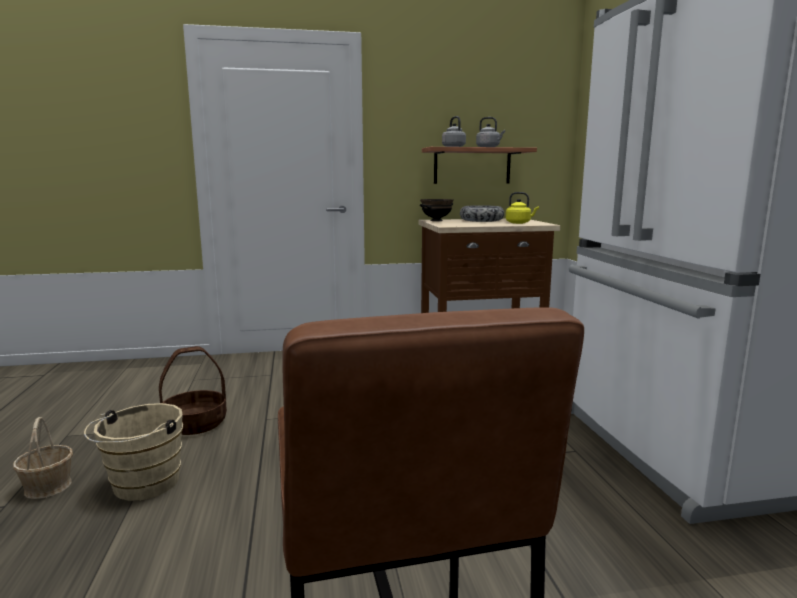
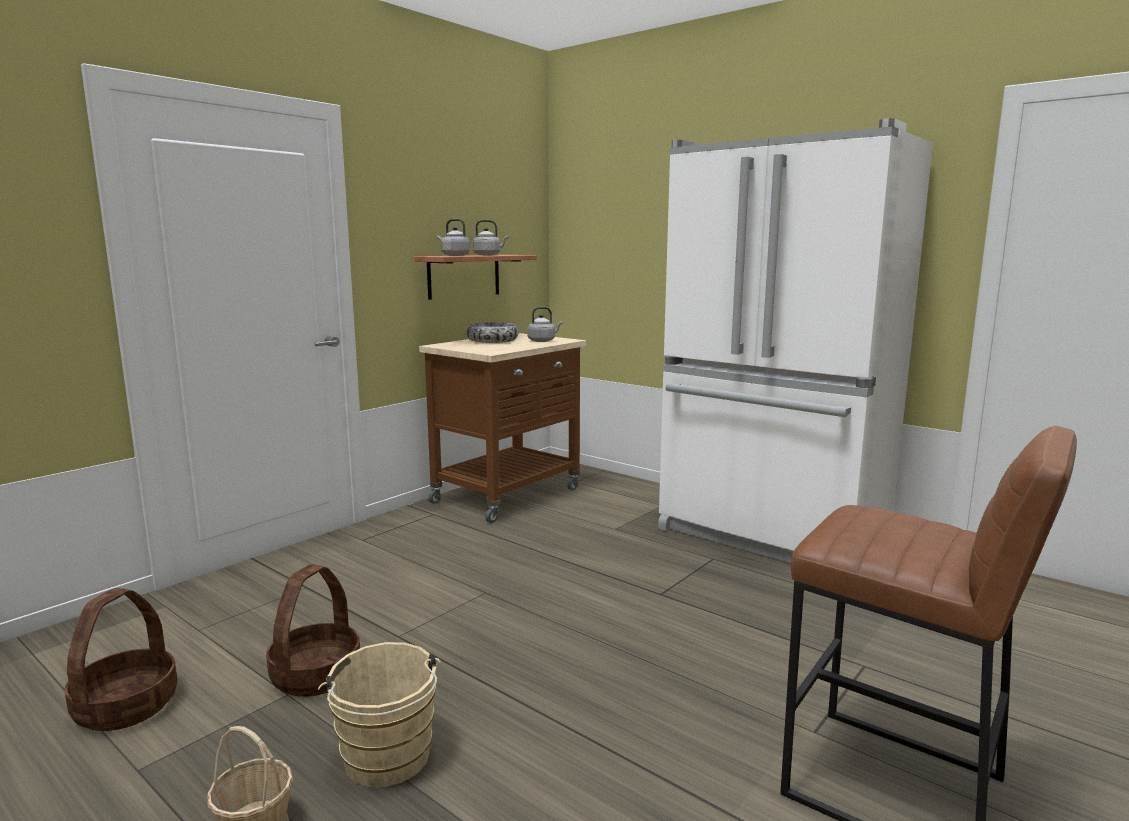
camera: 40 degrees left, 0 degrees up
(111, 405) = (126, 707): none -> basket
(436, 220) = (448, 345): black bowl -> none
(519, 223) = (543, 341): yellow kettle -> grey kettle

